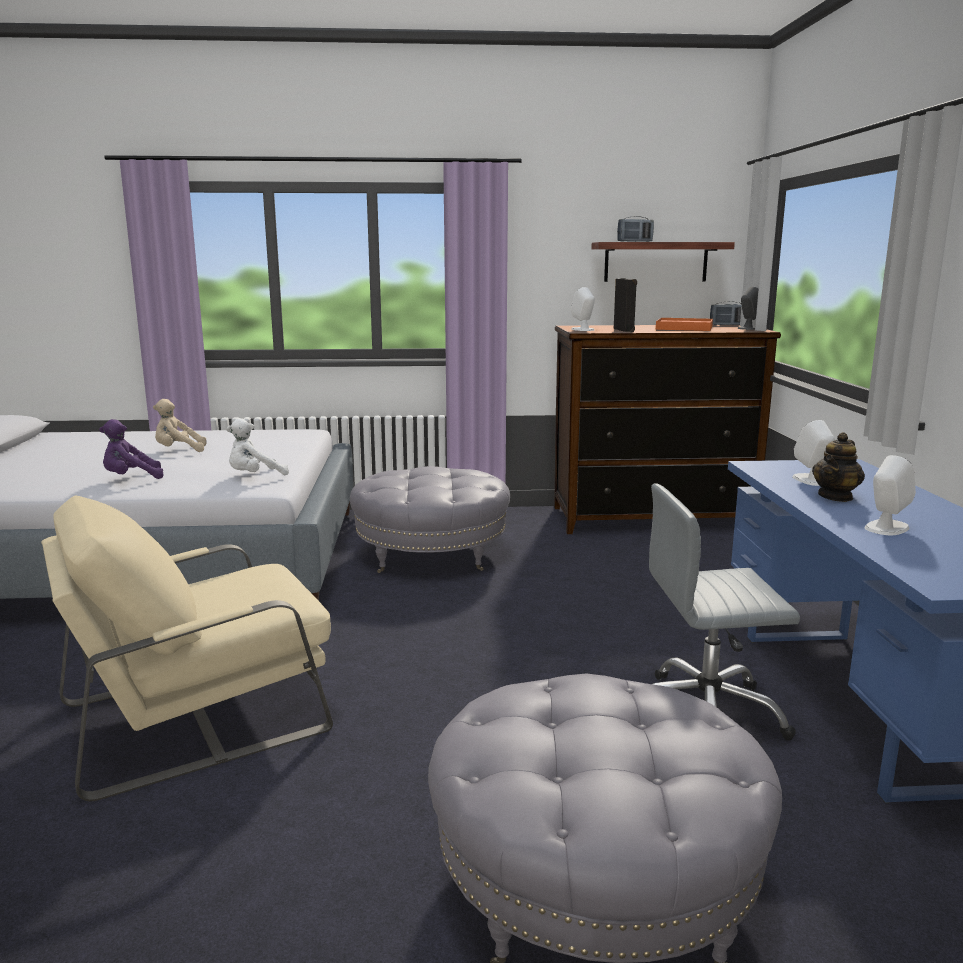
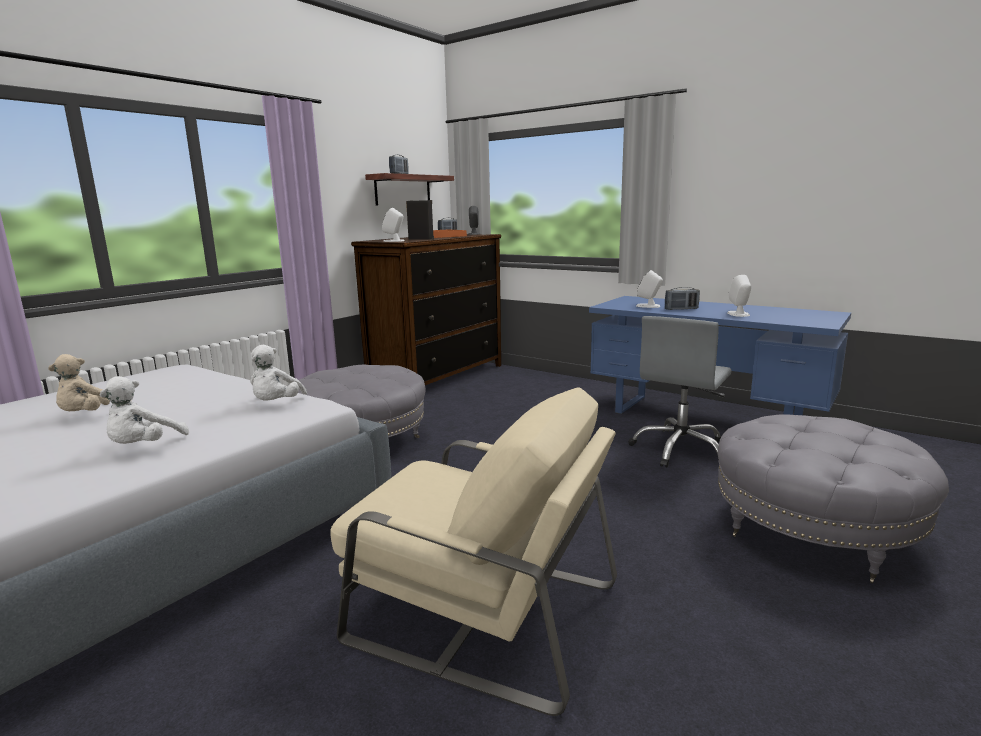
camera: 50 degrees left, 0 degrees up
(131, 479) = (144, 447): purple plush toy -> white plush toy
(198, 715) = (480, 612): beige armchair -> beige armchair turned 75 degrees counterclockwise
(836, 497) = (681, 309): teapot -> radio

